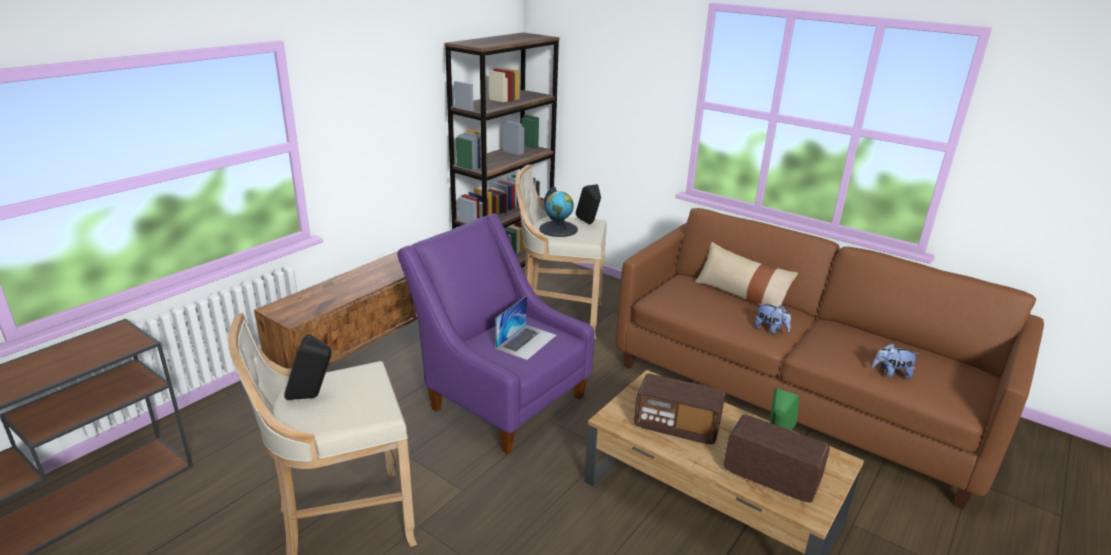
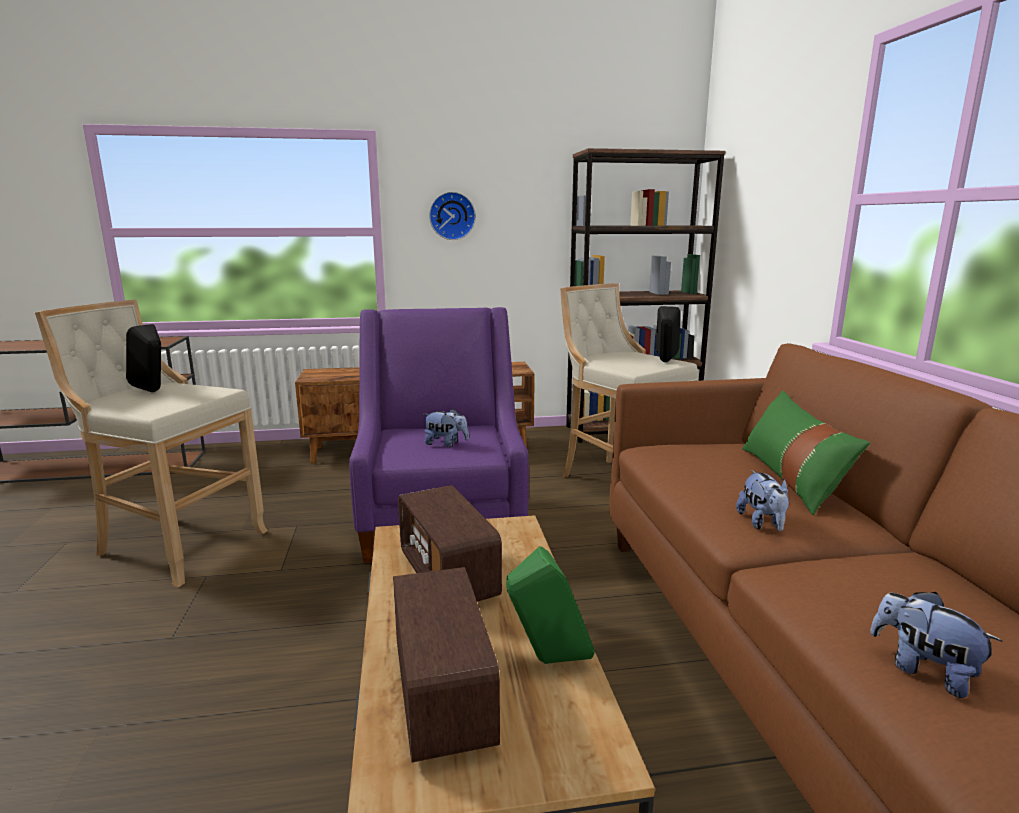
camera: 45 degrees right, 10 degrees down
(356, 116) = (452, 216): none -> wall clock
(526, 341) = (446, 444): laptop -> plush toy
(558, 229) = (618, 359): globe -> none
(741, 295) = (791, 478): beige pillow -> green pillow

